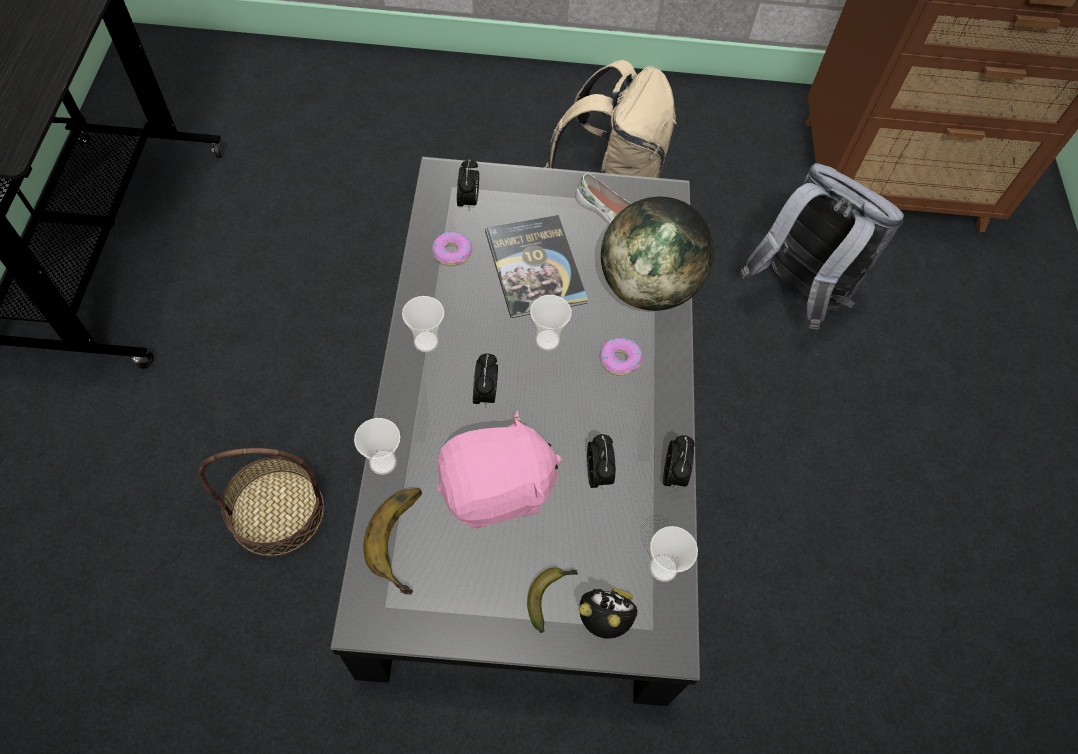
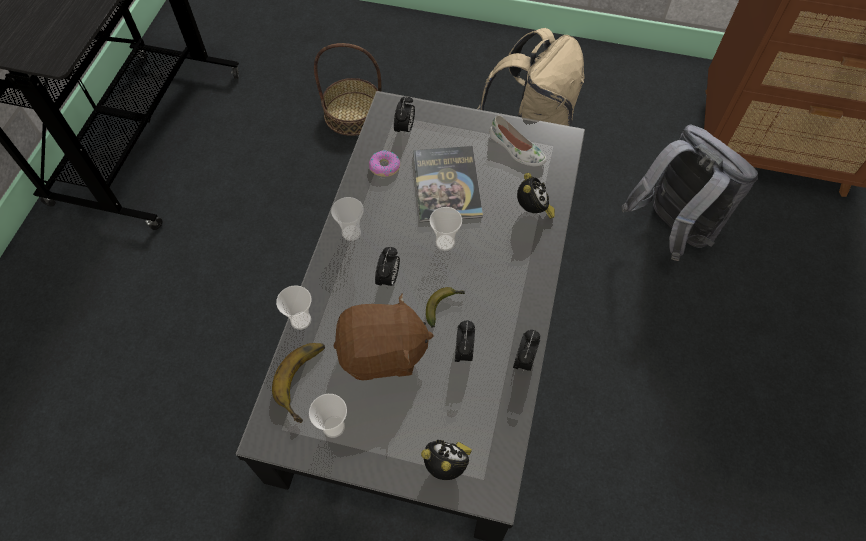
camera: 15 degrees right, 0 degrees up
(277, 511) = (230, 348): basket -> basket (353, 113)
(497, 490) = (382, 353): pink plush toy -> brown plush toy
(550, 595) = (407, 440): banana -> banana (443, 306)
(620, 360) = (499, 265): donut -> none
(647, 287) = (533, 210): globe -> alarm clock
(663, 568) = (501, 432): cup -> cup (333, 426)

